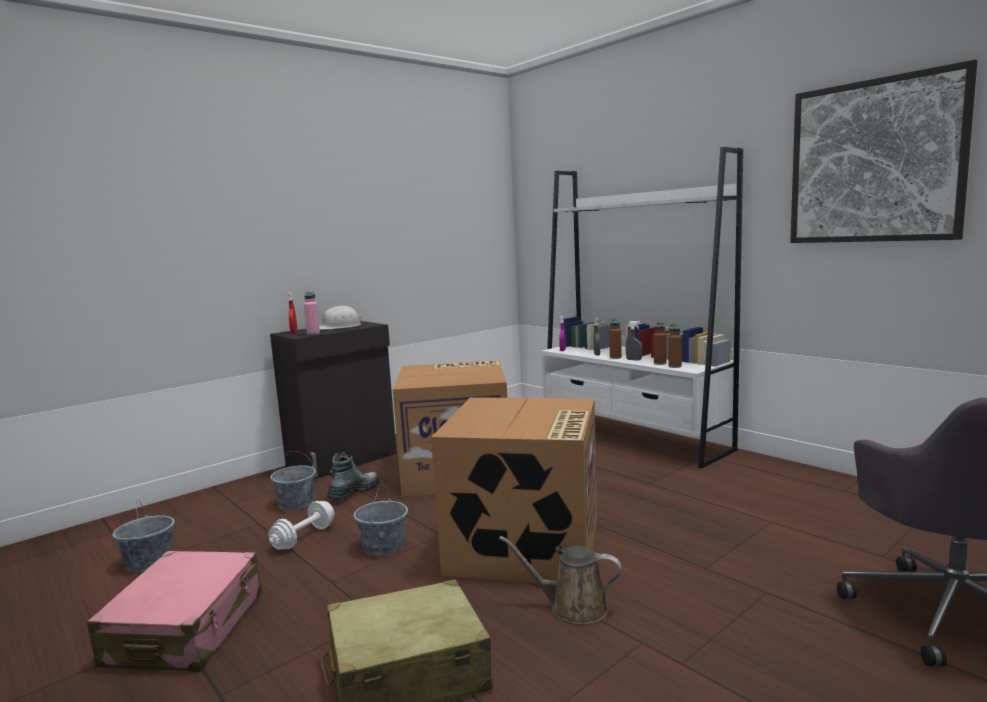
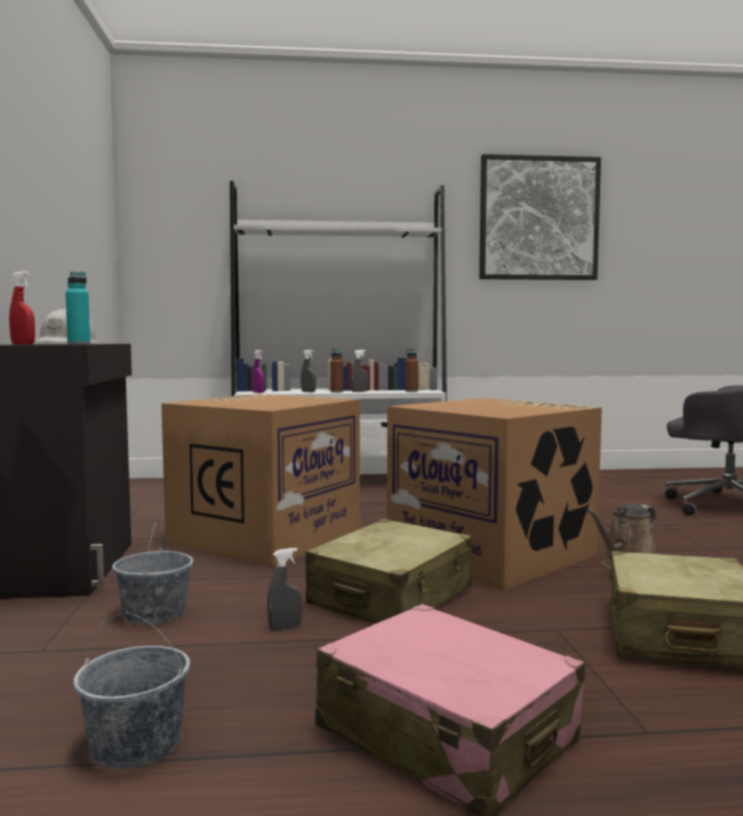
camera: 55 degrees left, 5 degrees down
(304, 537) = (285, 628): white dumbbell -> grey spray bottle
(313, 334) = (79, 344): pink bottle -> turquoise bottle
(354, 492) = (202, 582): boot -> none
(384, 546) = (392, 597): grey bucket -> beige suitcase
(660, 363) = (391, 391): brown bottle -> none

